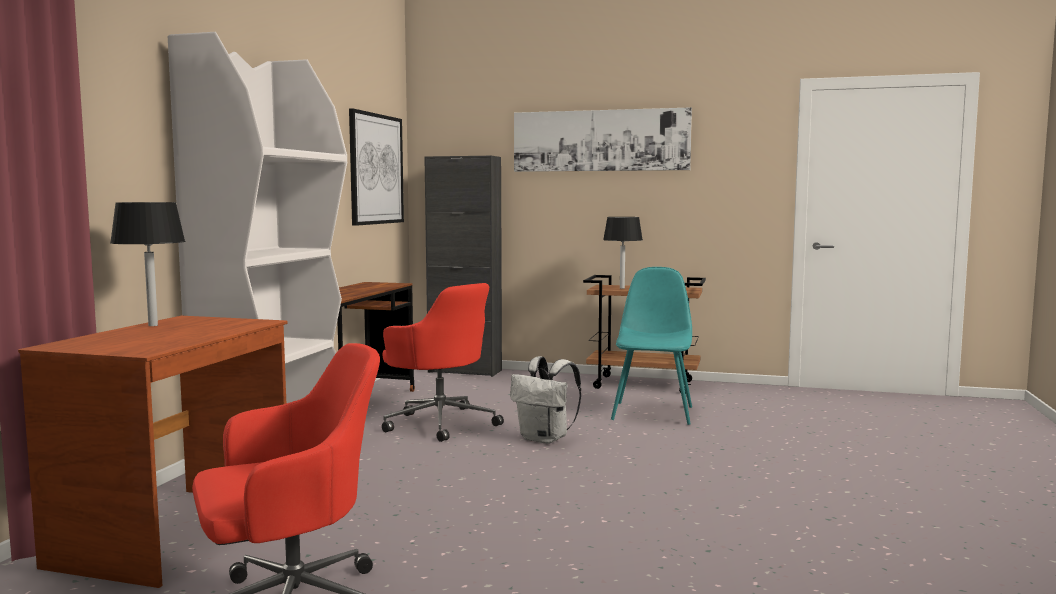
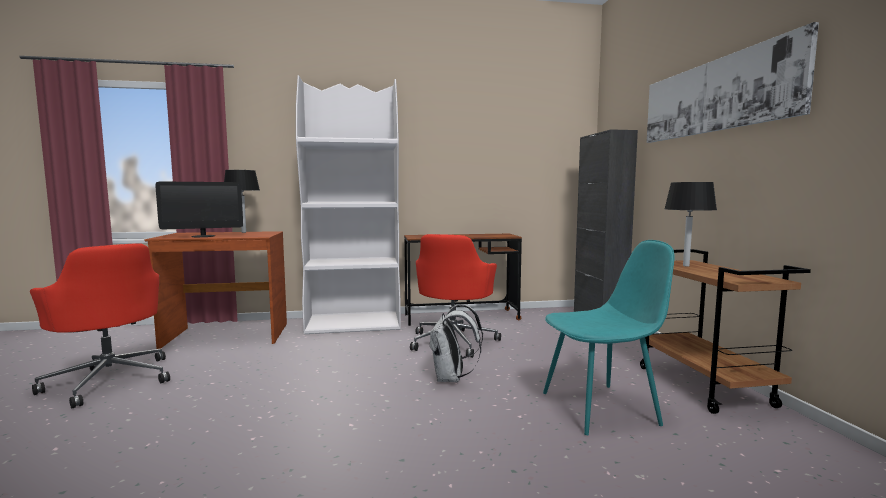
camera: 65 degrees right, 0 degrees up
(183, 337) = (203, 236): none -> monitor
(376, 169) = (539, 151): picture -> none

